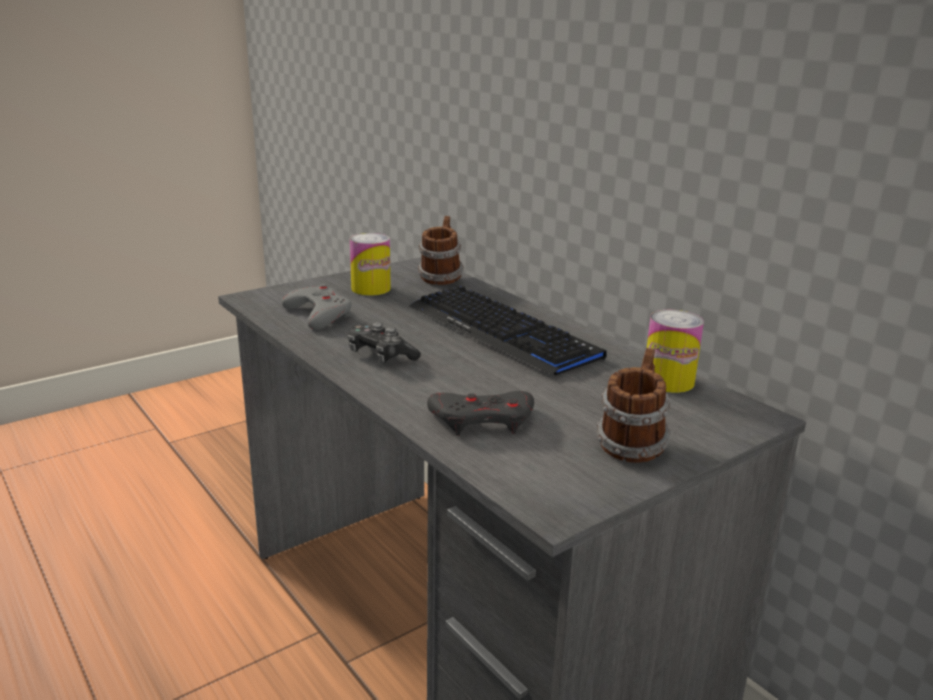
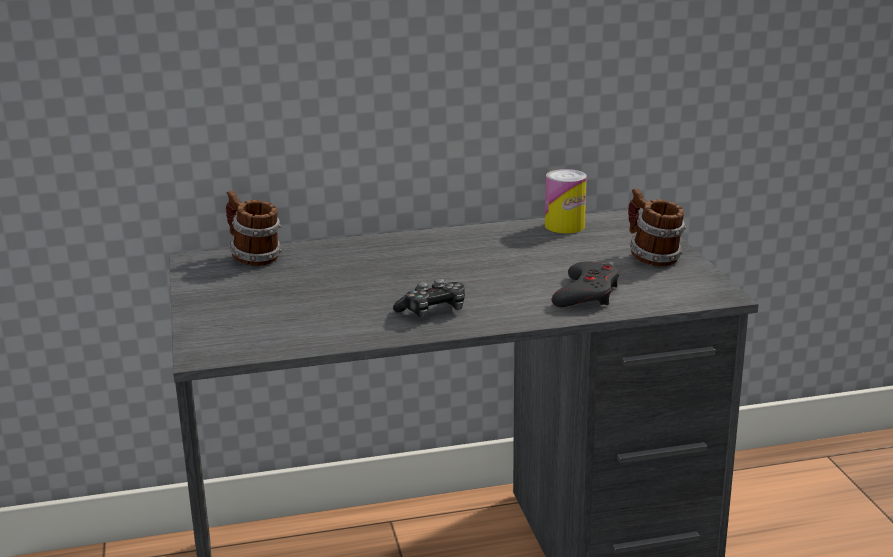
camera: 65 degrees left, 0 degrees up
(319, 314) = (299, 325): grey game controller -> none
(371, 288) = (248, 292): can -> none
(502, 332) = (424, 258): keyboard -> none

